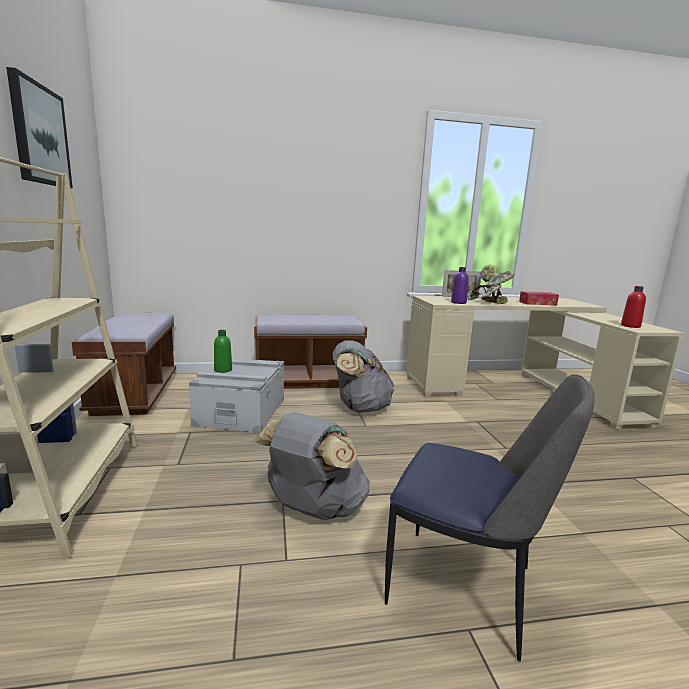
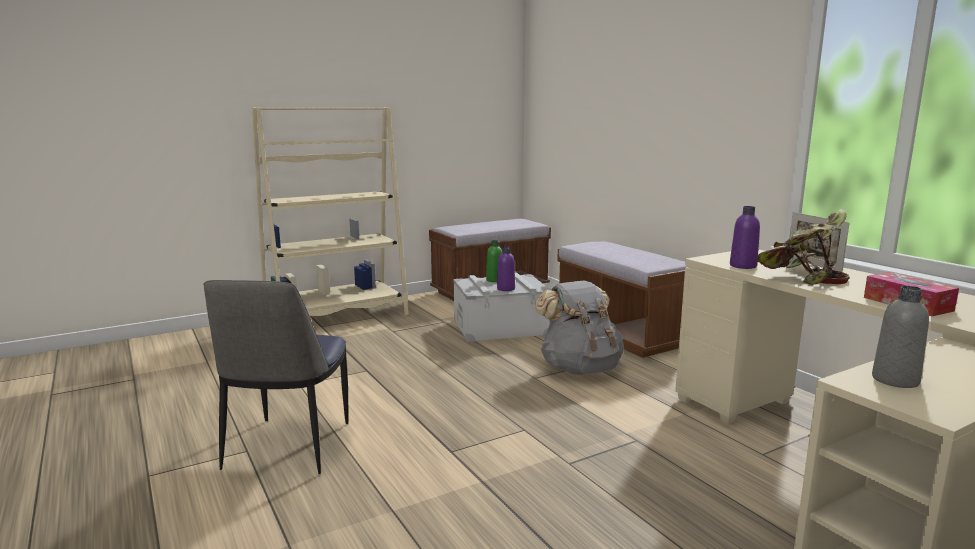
camera: 70 degrees right, 0 degrees up
(39, 135) = (422, 76): picture -> none
(258, 371) = (506, 289): none -> purple bottle
(313, 509) = (361, 382): grey backpack -> none
(630, 326) = (895, 380): red bottle -> grey bottle

